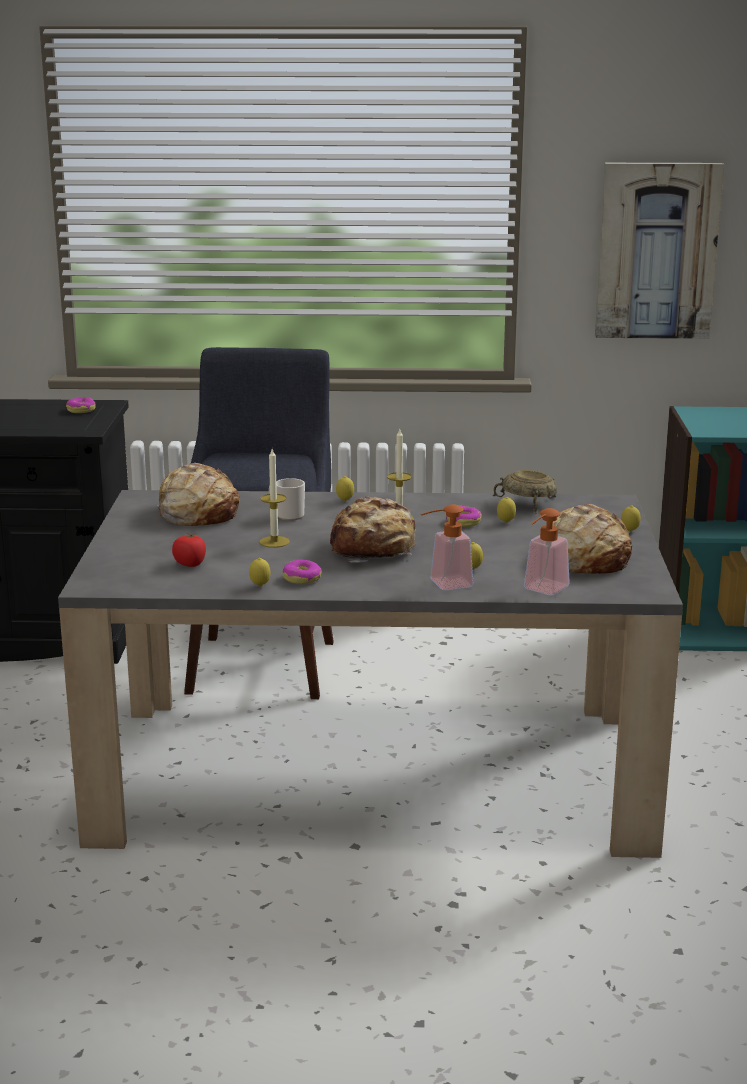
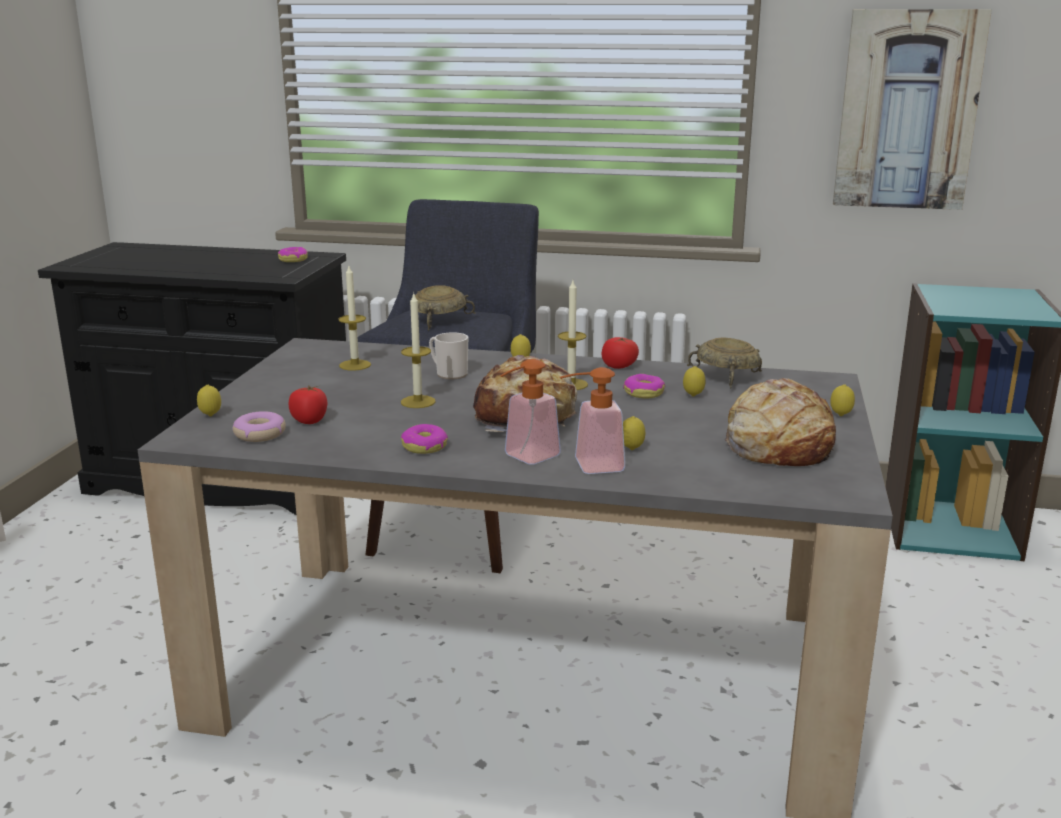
camera: 10 degrees right, 0 degrees up
(155, 578) = (259, 434): none -> donut
(197, 512) = (355, 365): bread -> candle
(248, 464) = (439, 320): none -> beige bowl
(260, 586) = (370, 452): lemon -> lemon (210, 416)
(433, 500) = (619, 366): none -> tomato
(542, 590) = (710, 483): soap dispenser -> soap dispenser (525, 458)

